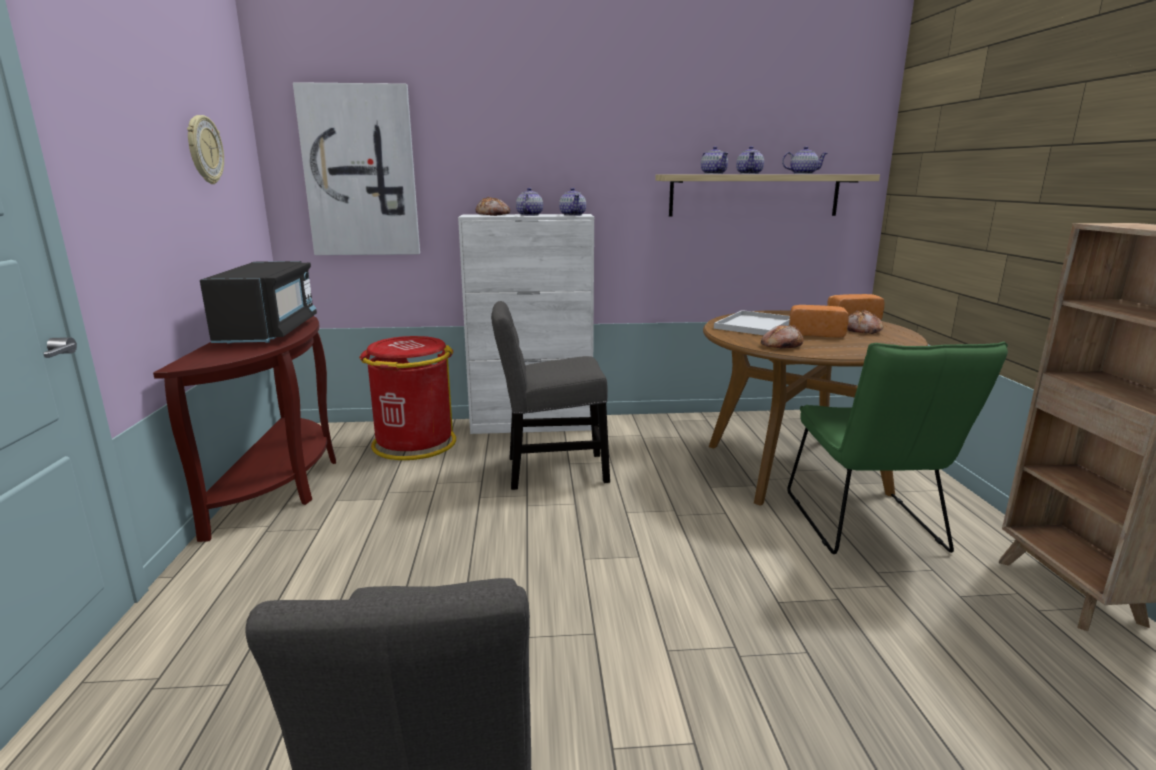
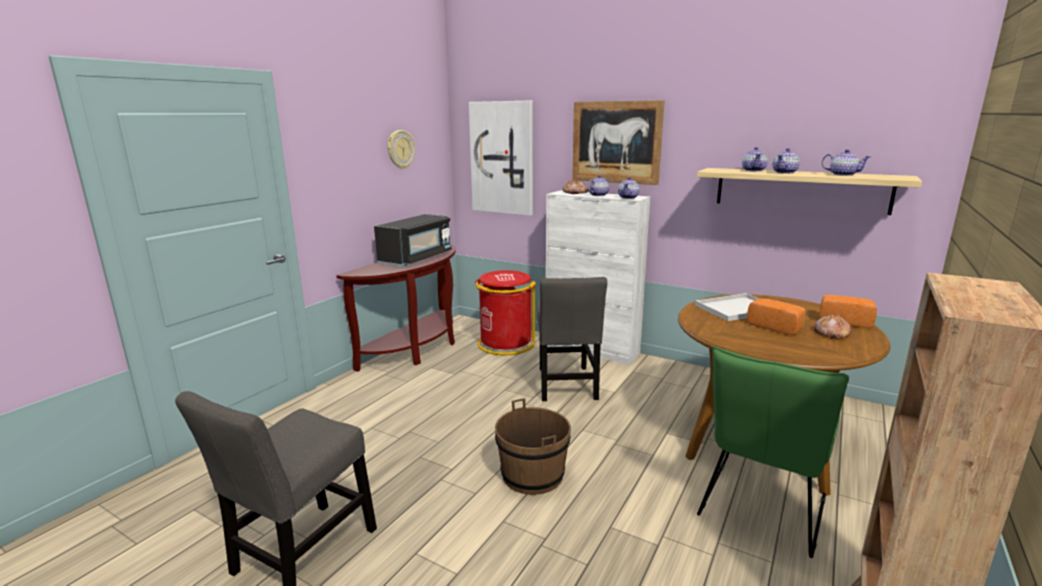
camera: 35 degrees right, 0 degrees up
(538, 145) = (616, 142): none -> picture
(550, 470) = (566, 386): grey chair -> grey chair turned 120 degrees counterclockwise
(634, 582) = (532, 475): none -> brown bucket
(781, 346) = (717, 331): bread -> none

